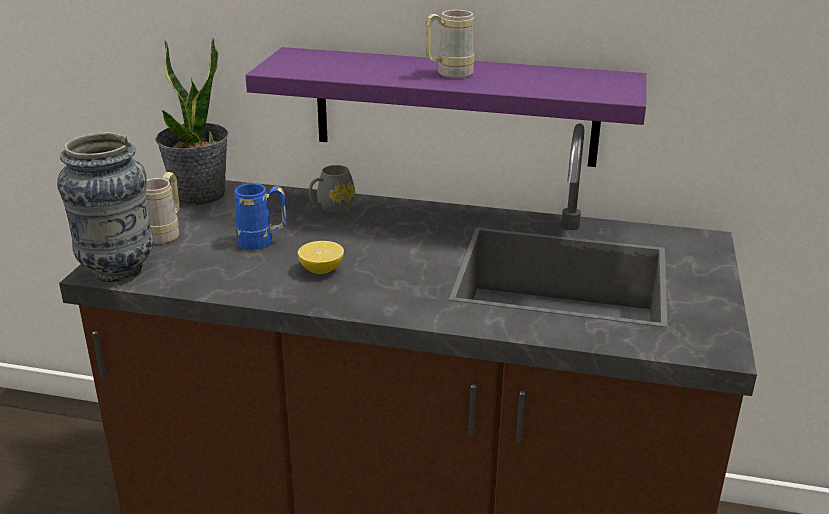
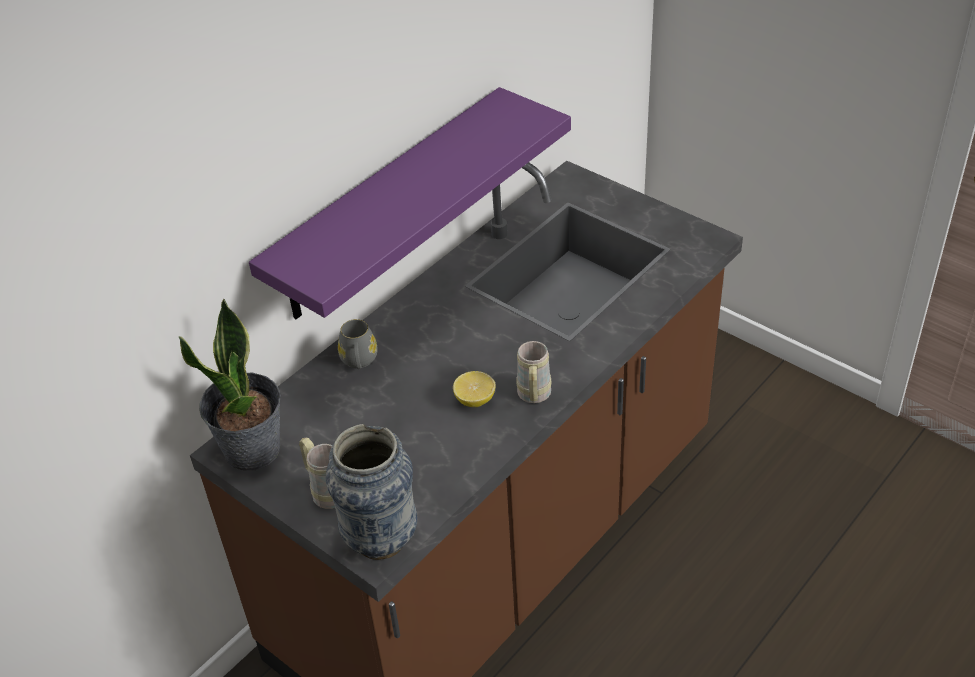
camera: 60 degrees left, 15 degrees up
(262, 242) = (396, 425): blue mug -> none
(448, 74) = (424, 184): beige mug -> beige mug (533, 397)

